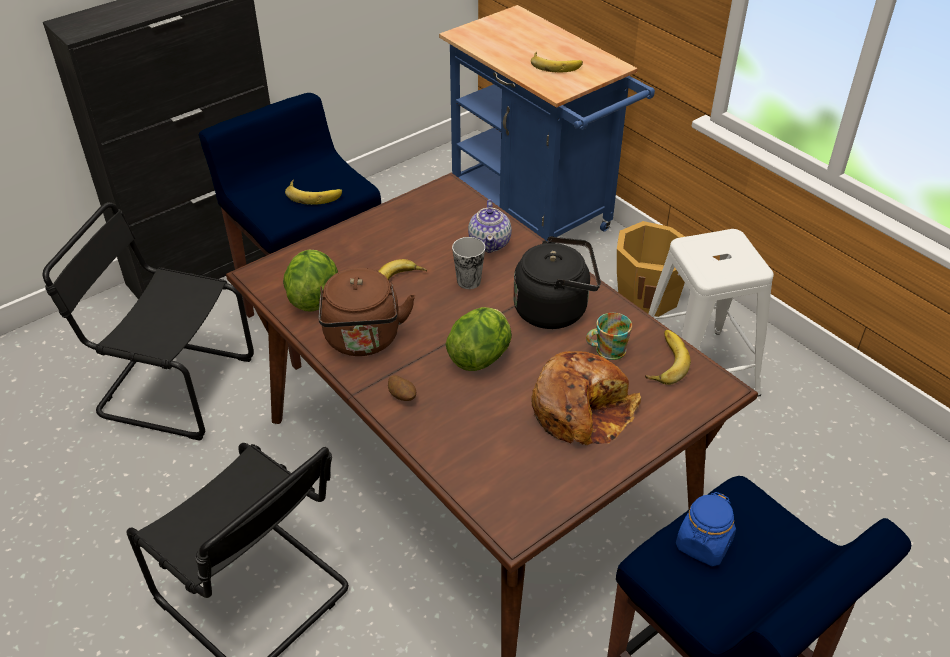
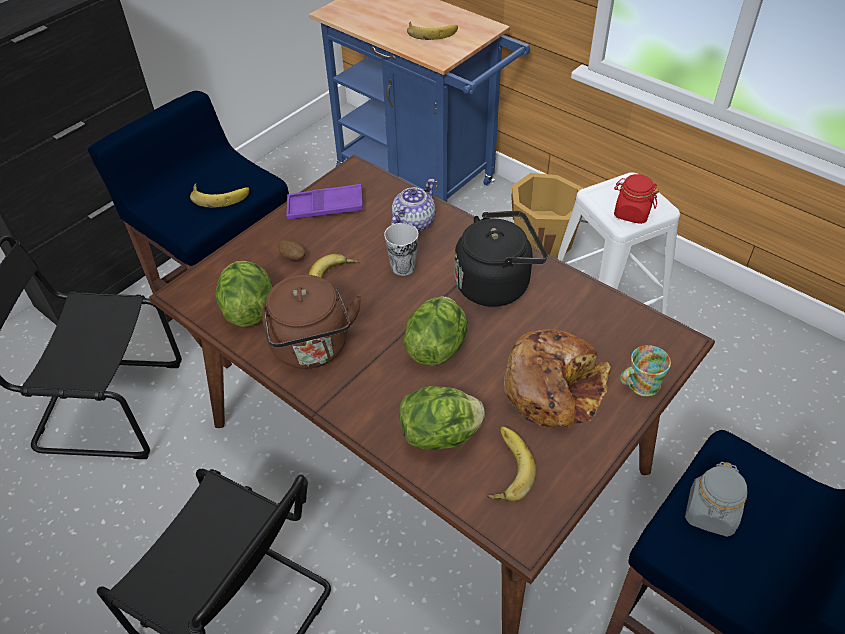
camera: 10 degrees left, 5 degrees up
(402, 396) = (369, 405): potato -> potato (293, 258)
(409, 217) = (325, 207): none -> purple tray
(462, 433) = (440, 435): none -> lettuce
(490, 243) = (413, 223): teapot -> teapot turned 135 degrees counterclockwise
(606, 350) = (558, 319): mug -> mug (639, 384)
(663, 361) = (616, 322): banana -> banana (504, 467)
(703, 544) = (710, 513): blue jar -> grey jar
(721, 267) = (631, 213): none -> red jar

